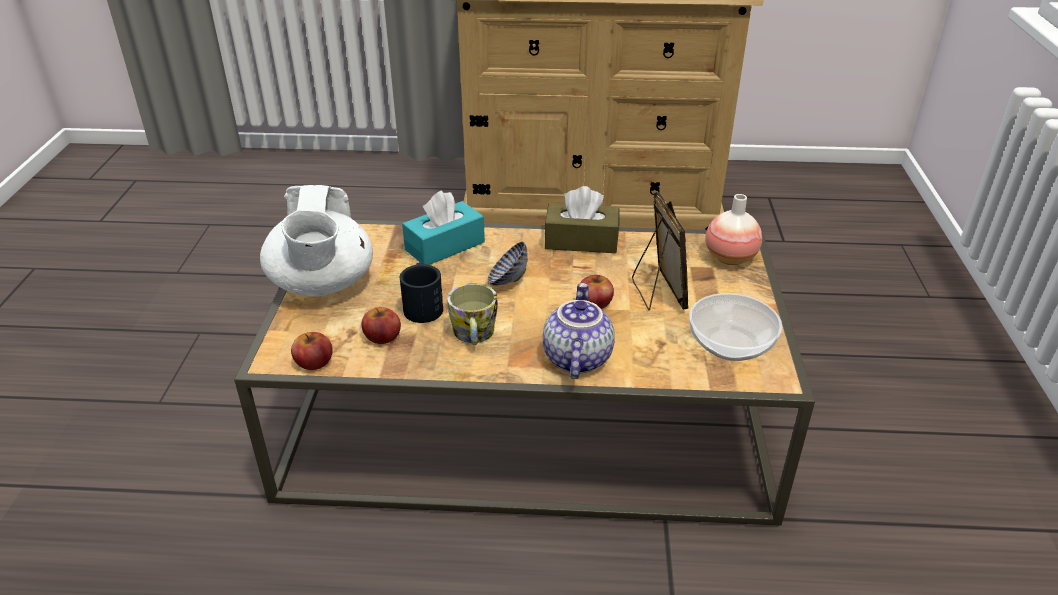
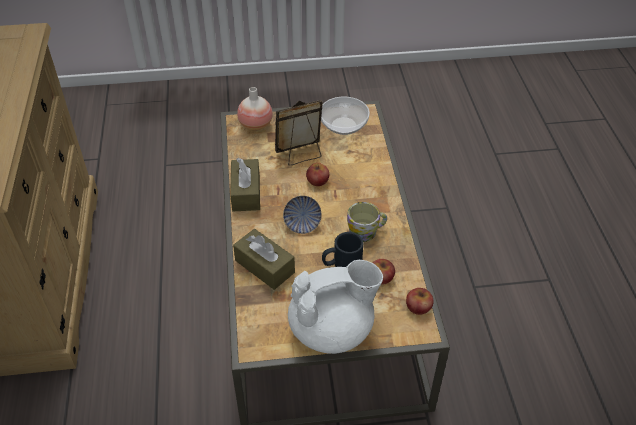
camera: 100 degrees left, 10 degrees up
(445, 246) = (264, 266): turquoise tissue box -> brown tissue box
(575, 358) = (374, 184): teapot -> none

